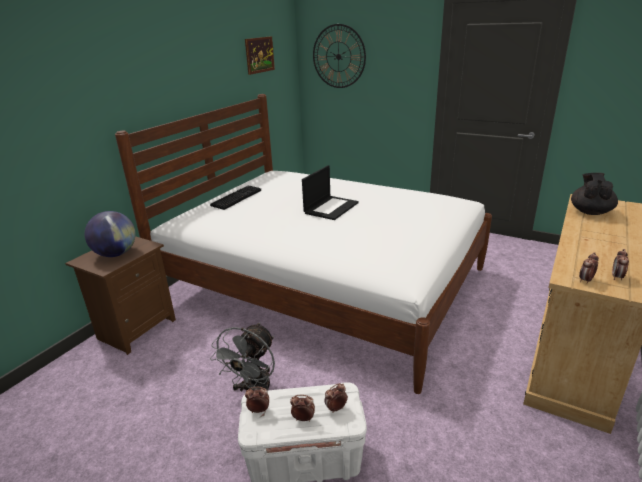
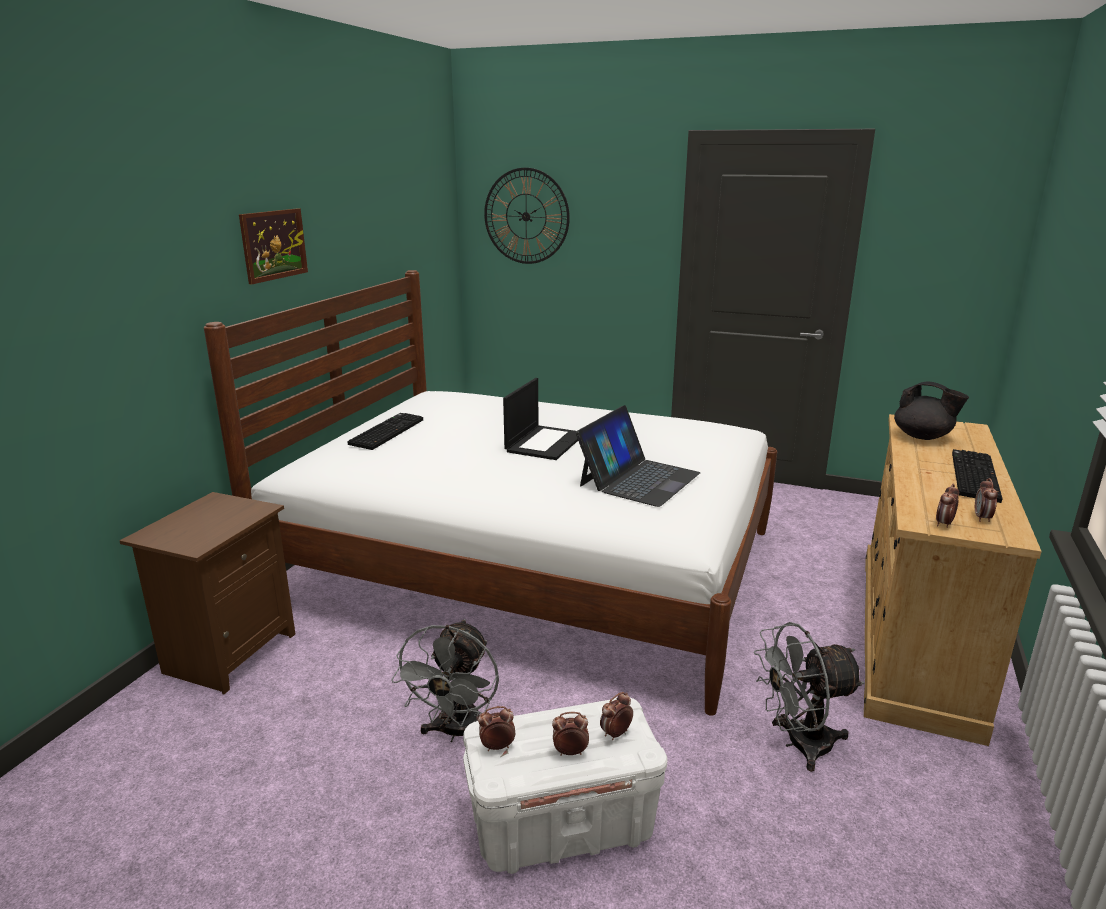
camera: 10 degrees left, 5 degrees down
(116, 254) = (206, 523): globe -> none
(259, 55) = (407, 210): picture -> picture (274, 245)
(384, 235) = (638, 479): none -> laptop
(472, 419) = (798, 744): none -> grey fan
(590, 212) = (923, 437): black teapot -> black teapot turned 120 degrees clockwise
(619, 243) = (972, 476): none -> keyboard

